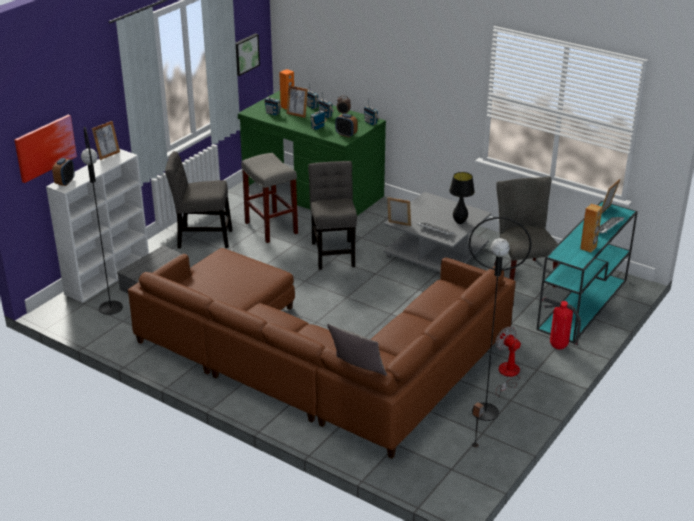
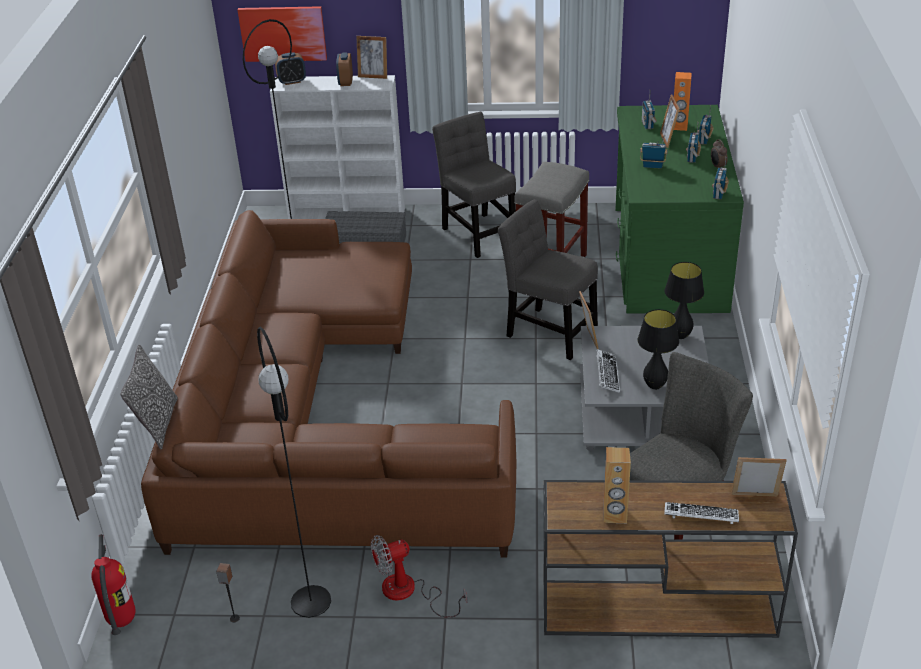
camera: 60 degrees right, 5 degrees up
(245, 54) = (662, 31): picture -> none
(333, 252) = (548, 332): grey chair -> grey chair turned 105 degrees counterclockwise
(346, 134) = (660, 191): alarm clock -> alarm clock (345, 82)
(426, 200) = (680, 336): none -> black table lamp
(507, 375) = (409, 592): fan -> fan turned 135 degrees counterclockwise
(558, 347) = (518, 621): fire extinguisher -> fire extinguisher (121, 621)
(582, 305) = (655, 609): turquoise console table -> brown console table

